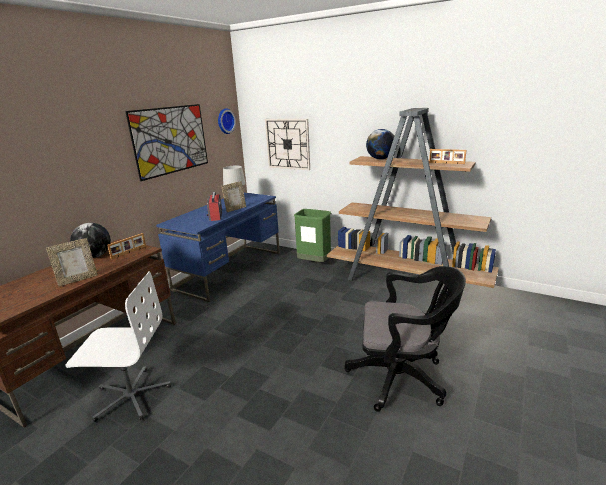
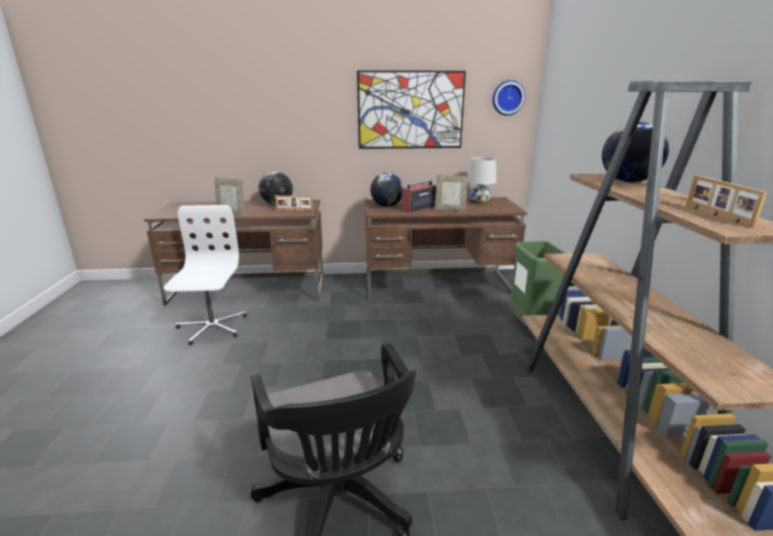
camera: 55 degrees right, 0 degrees up
(131, 396) = (212, 327): white office chair -> white office chair turned 150 degrees counterclockwise
(190, 222) = (387, 206): none -> globe
(230, 270) = (438, 284): blue desk -> brown desk
(288, 144) = (568, 140): wall clock -> none

